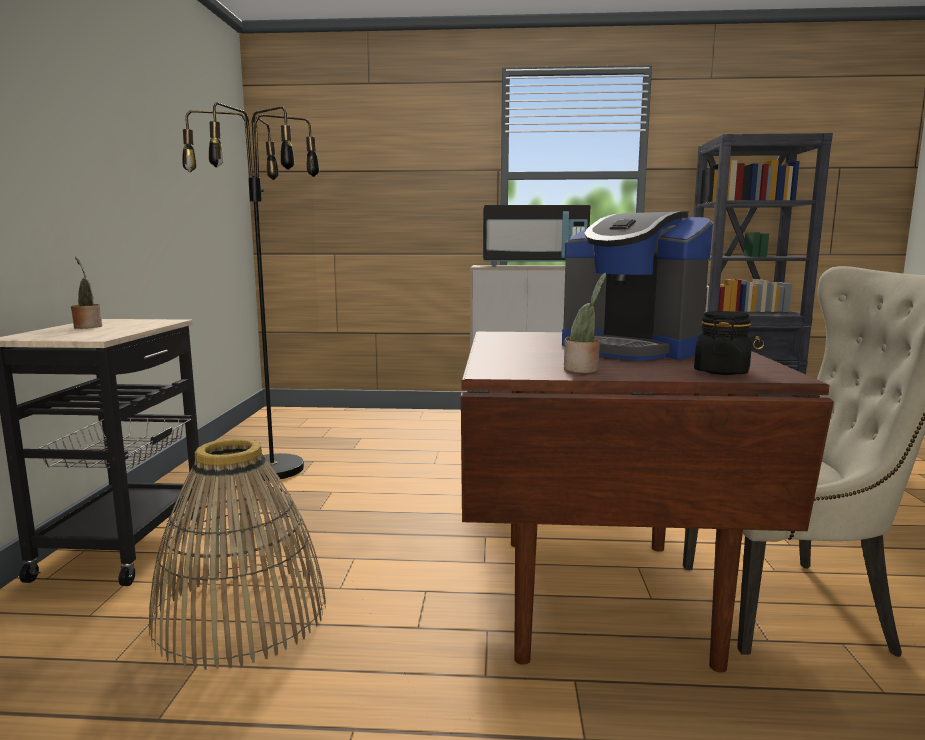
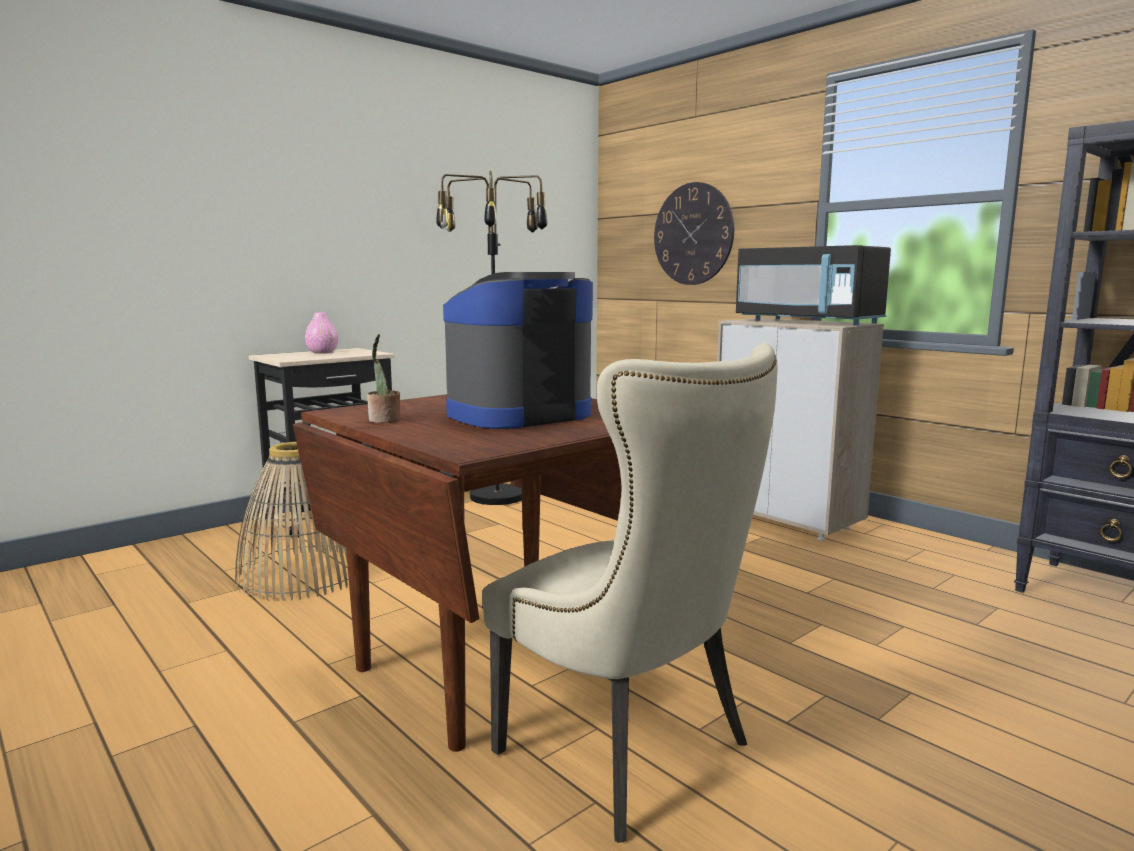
camera: 45 degrees right, 0 degrees up
(87, 326) = (322, 352): potted plant -> pink vase
(375, 192) = (693, 234): none -> wall clock
(630, 349) = (518, 415): coffee machine -> coffee machine turned 60 degrees clockwise
(721, 371) = (451, 440): black jar -> none

